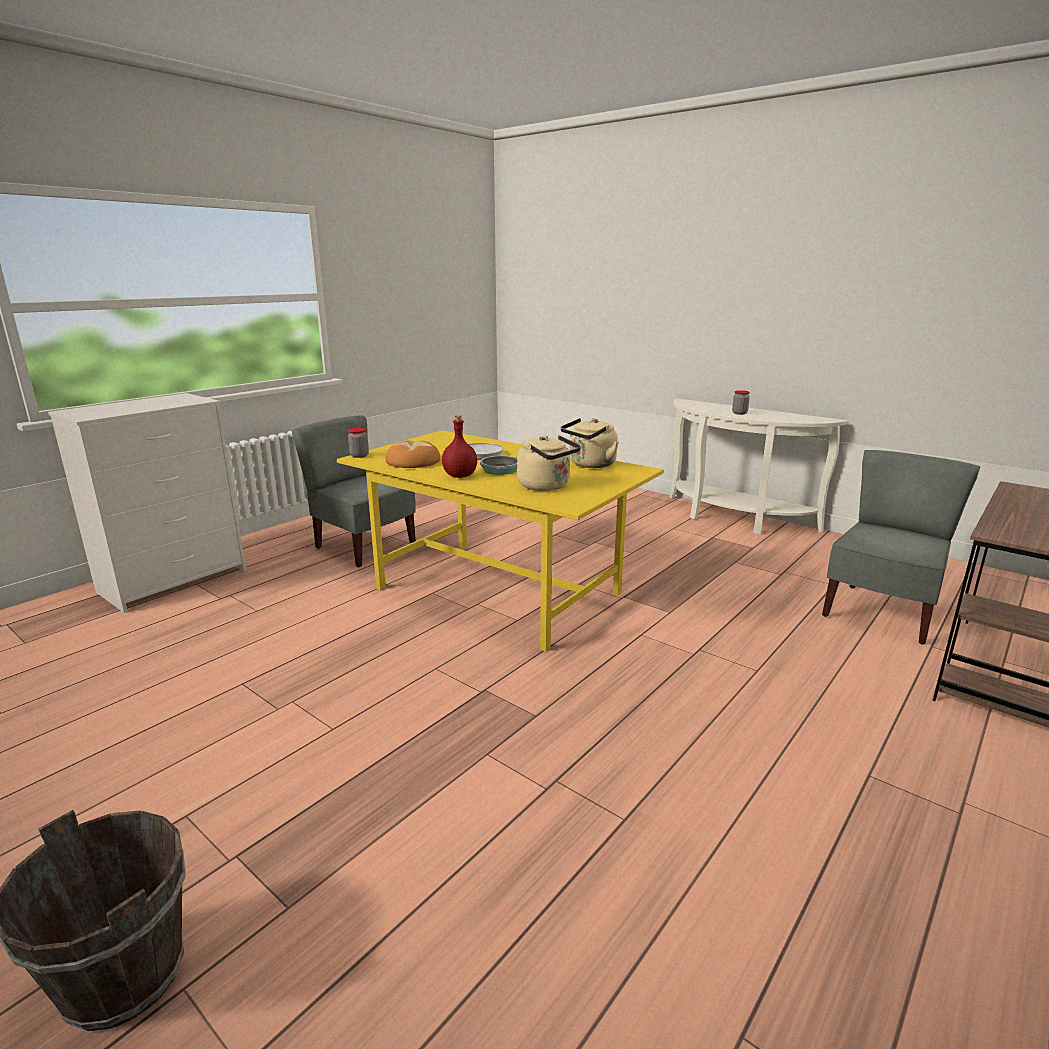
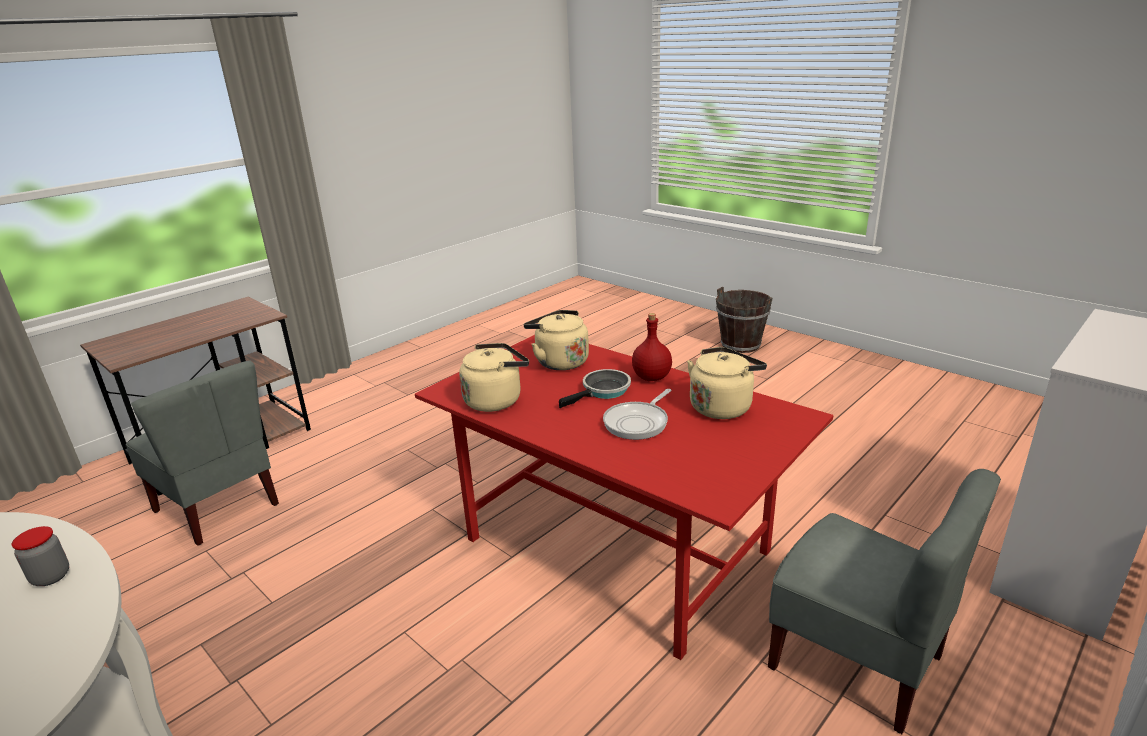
camera: 175 degrees left, 5 degrees up
(359, 456) = (807, 420): jar -> none
(412, 461) = (722, 406): bread -> beige kettle
(495, 590) = (618, 544): yellow dining table -> red dining table
(881, 612) = (219, 507): grey chair -> grey chair turned 90 degrees counterclockwise

